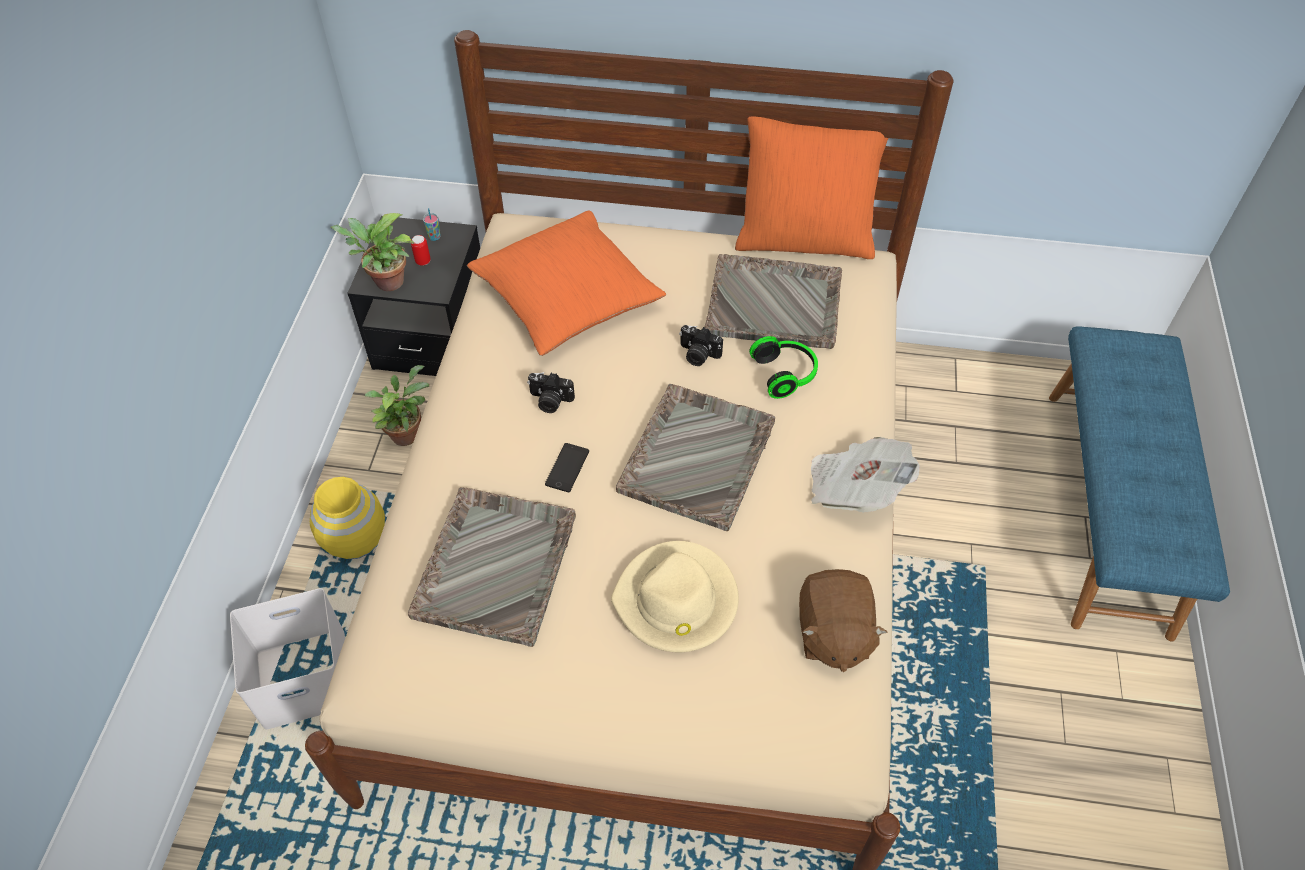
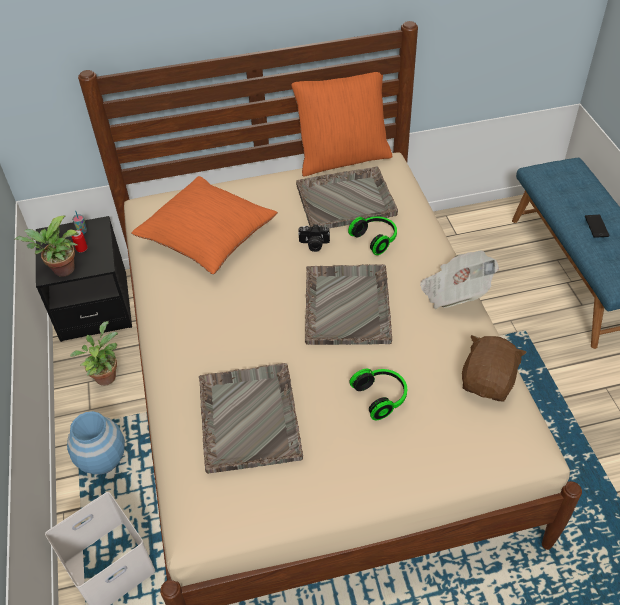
camera: 20 degrees left, 5 degrees down
(355, 540) = (102, 459): yellow vase -> blue vase
(550, 401) = (230, 303): camera -> none
(567, 468) = (265, 340): phone -> phone (596, 226)
(676, 601) = (381, 397): beige hat -> headphones
(832, 633) = (488, 382): brown plush toy -> brown plush toy turned 135 degrees counterclockwise

